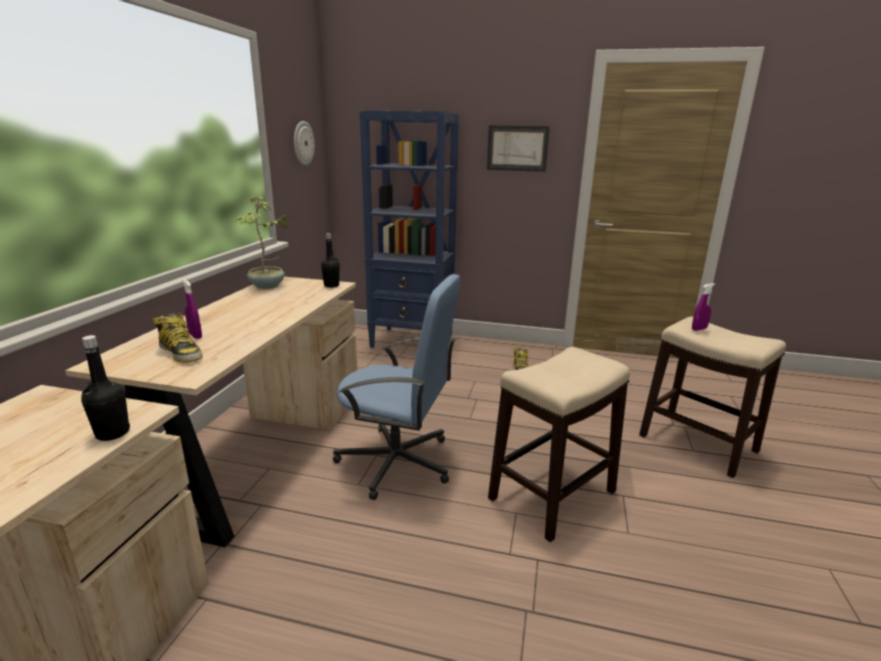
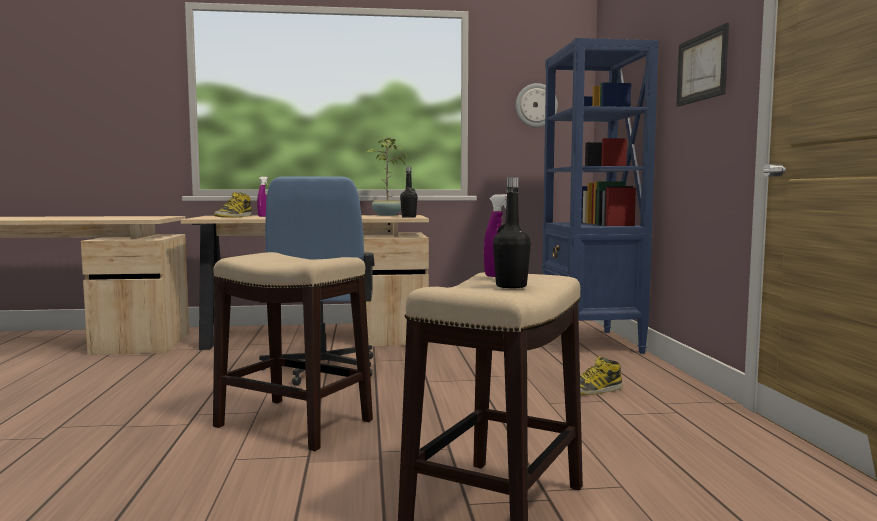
camera: 70 degrees right, 15 degrees down
(112, 433) = (127, 219): black bottle -> black bottle (511, 286)

